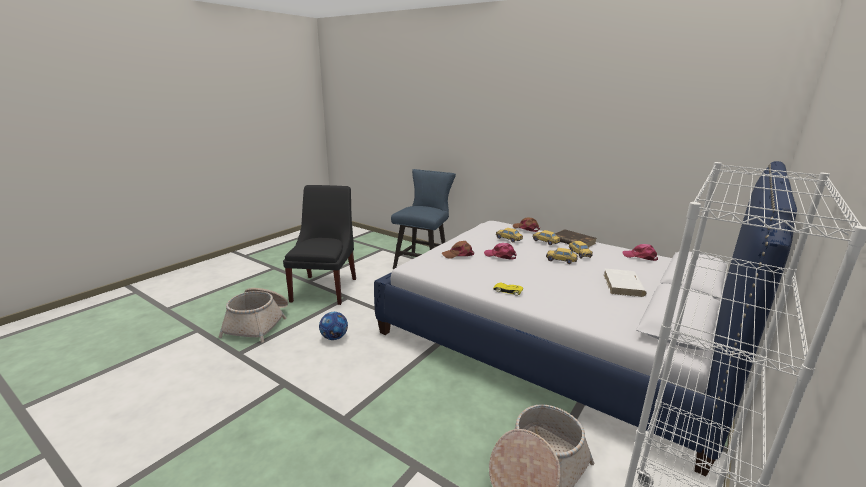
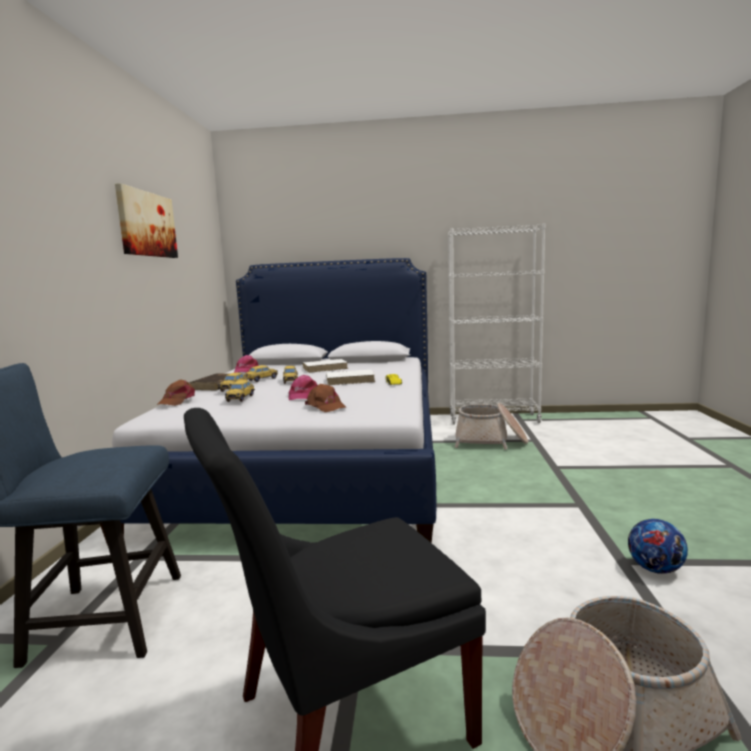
camera: 120 degrees left, 10 degrees down
(334, 337) = (495, 579): football -> football (655, 569)
(539, 279) = (350, 380): none -> white book
(610, 111) = (146, 224): none -> picture

